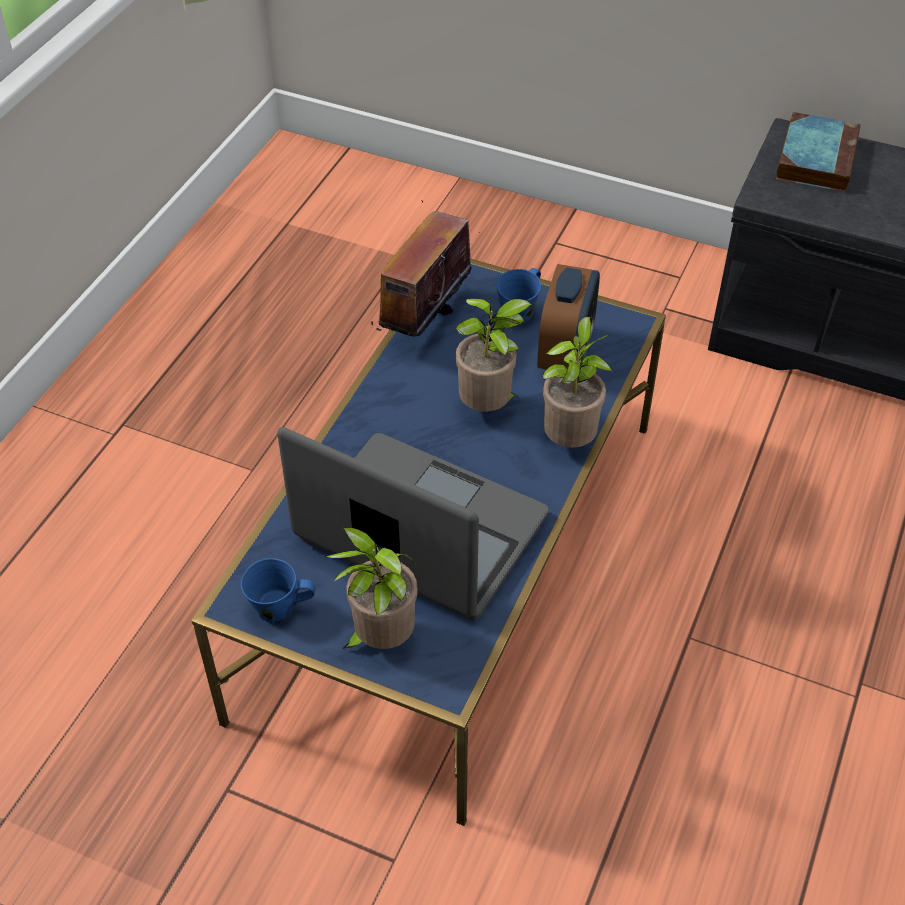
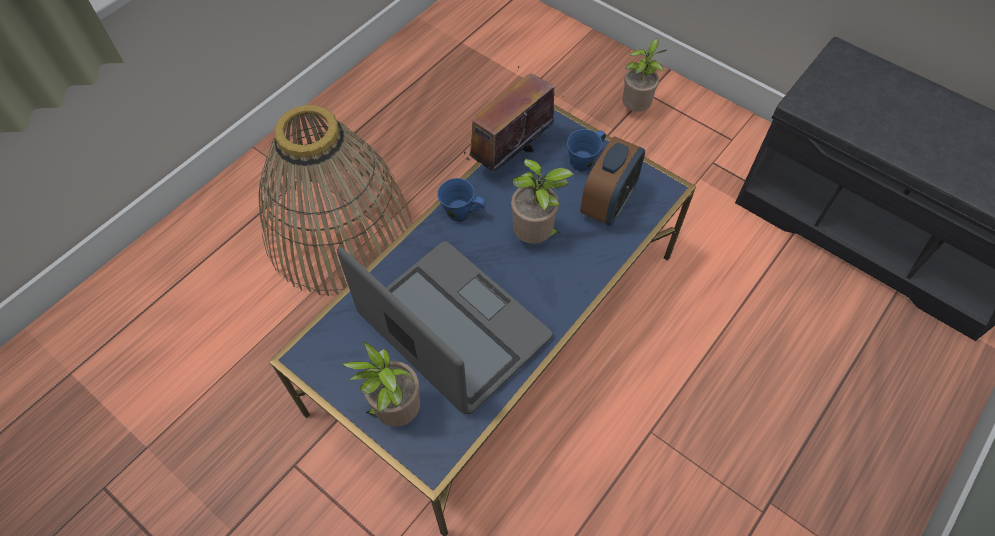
camera: 15 degrees right, 10 degrees up
(194, 488) = (339, 231): none -> basket
(279, 609) = (331, 368): blue mug -> blue mug (460, 212)
(570, 440) = (588, 278): potted plant -> potted plant (636, 108)
(815, 158) = (856, 77): book -> none

